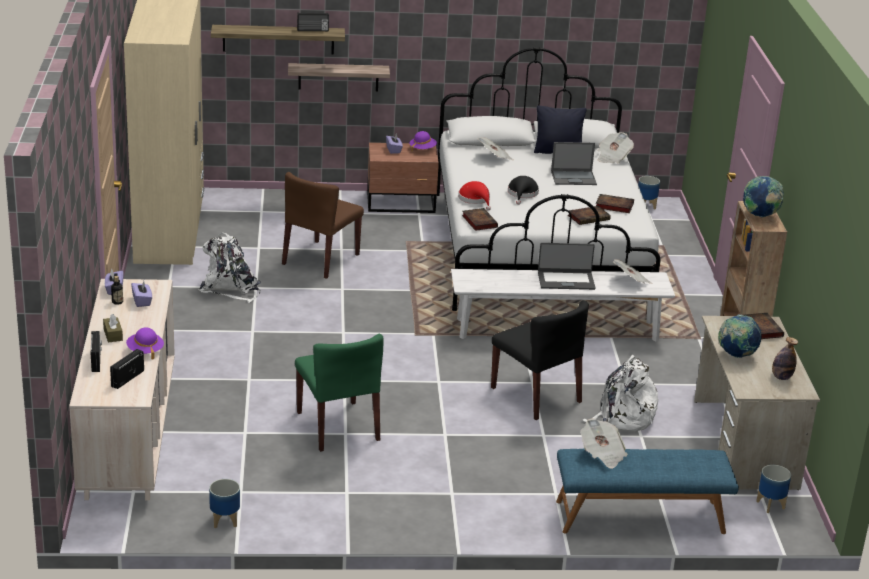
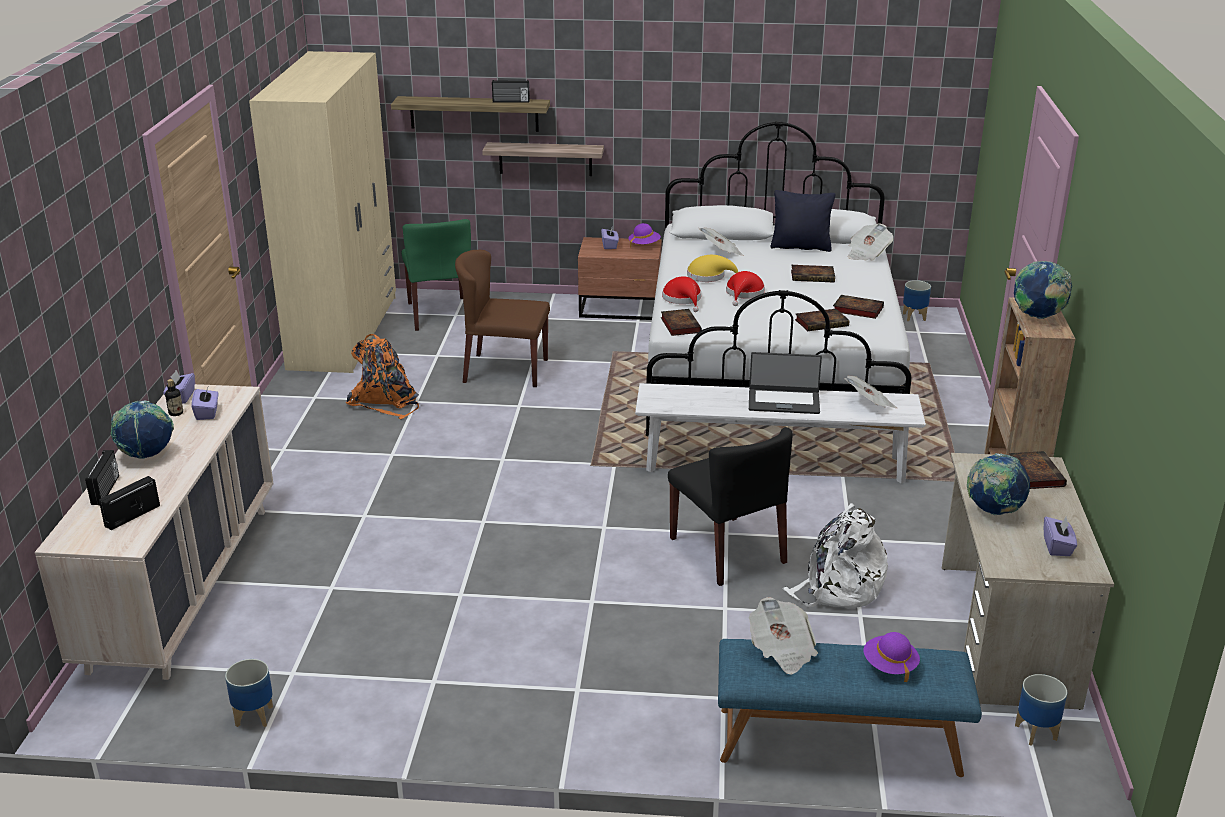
camera: 10 degrees right, 0 degrees up
(113, 335) = (147, 455): brown tissue box -> globe
(145, 351) = (176, 478): purple hat -> purple hat (889, 665)
(230, 288) = (386, 401): white backpack -> orange backpack
(320, 259) = (505, 370): brown chair -> brown chair turned 60 degrees clockwise
(338, 426) = (454, 584): green chair -> green chair (440, 314)
(491, 179) = (709, 276): none -> yellow hat
(522, 194) = (744, 293): black hat -> red hat
(574, 178) = (813, 276): laptop -> book
(781, 377) = (1057, 547): bottle -> purple tissue box

